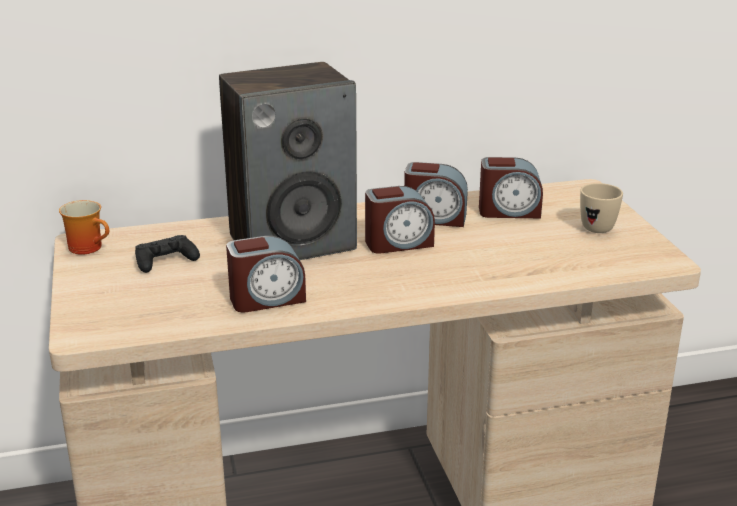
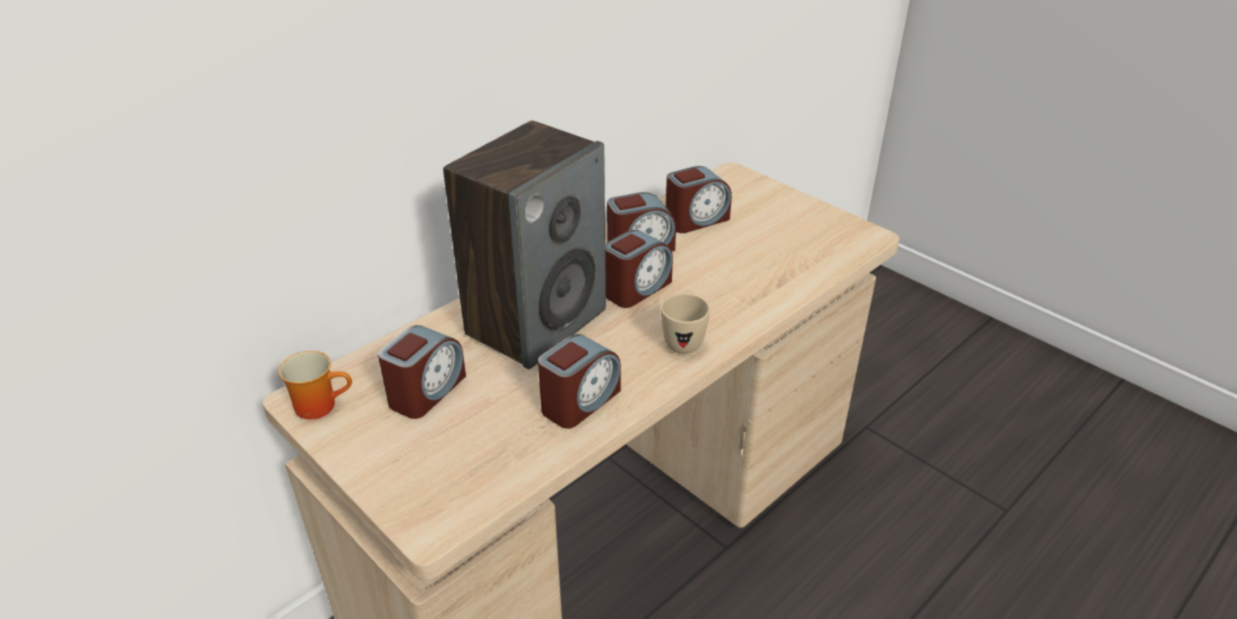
camera: 30 degrees left, 10 degrees up
(165, 261) = (426, 391): black game controller -> alarm clock
(601, 226) = (785, 213): beige mug -> beige mug (684, 340)

